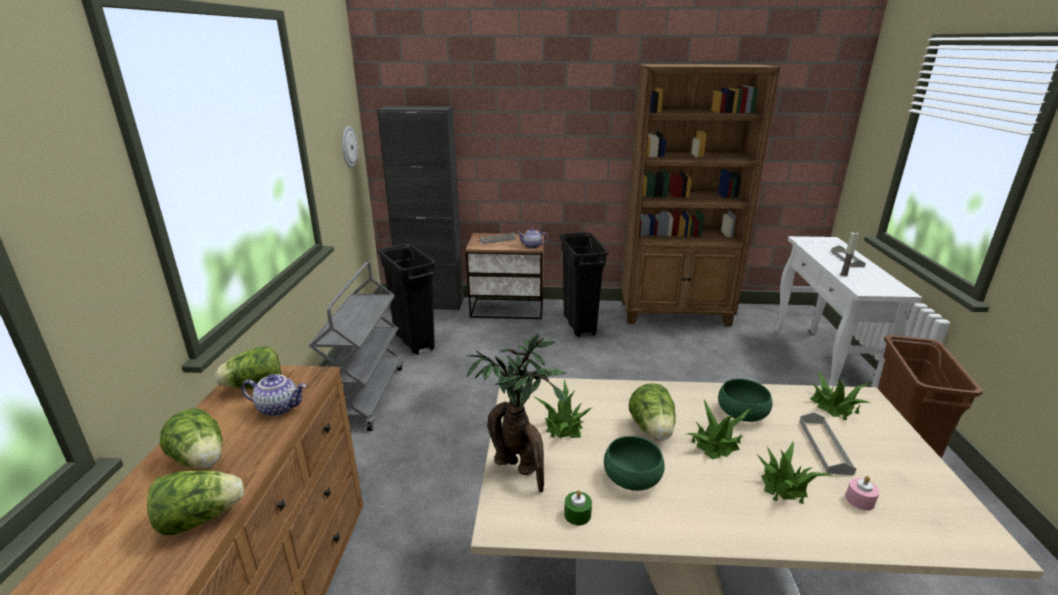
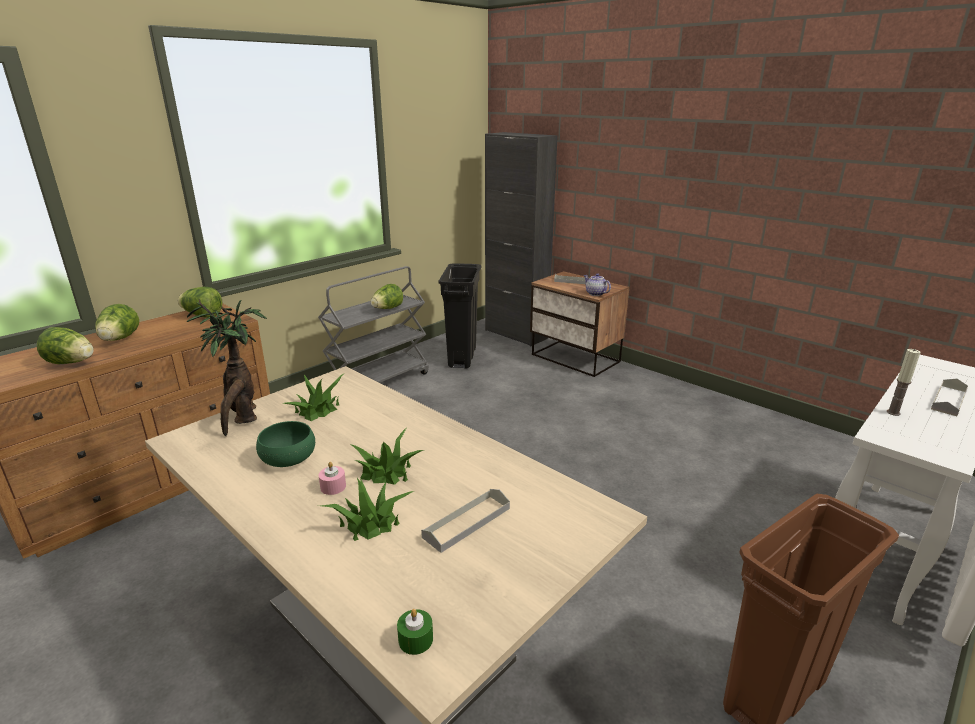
camera: 40 degrees right, 0 degrees up
(279, 408) = (190, 329): teapot -> none
(348, 147) = (457, 167): wall clock -> none
(577, 514) = (216, 457): green candle -> green candle (415, 639)
(579, 325) = (624, 394): black trash can -> none
(652, 430) = (364, 440): lettuce -> lettuce (387, 309)
(676, 314) = (754, 422): brown bookcase -> none
(742, 412) = (457, 465): green bowl -> none
(834, 406) = (555, 504): potted plant -> none
(860, 500) = (401, 568): pink candle -> pink candle (333, 487)

